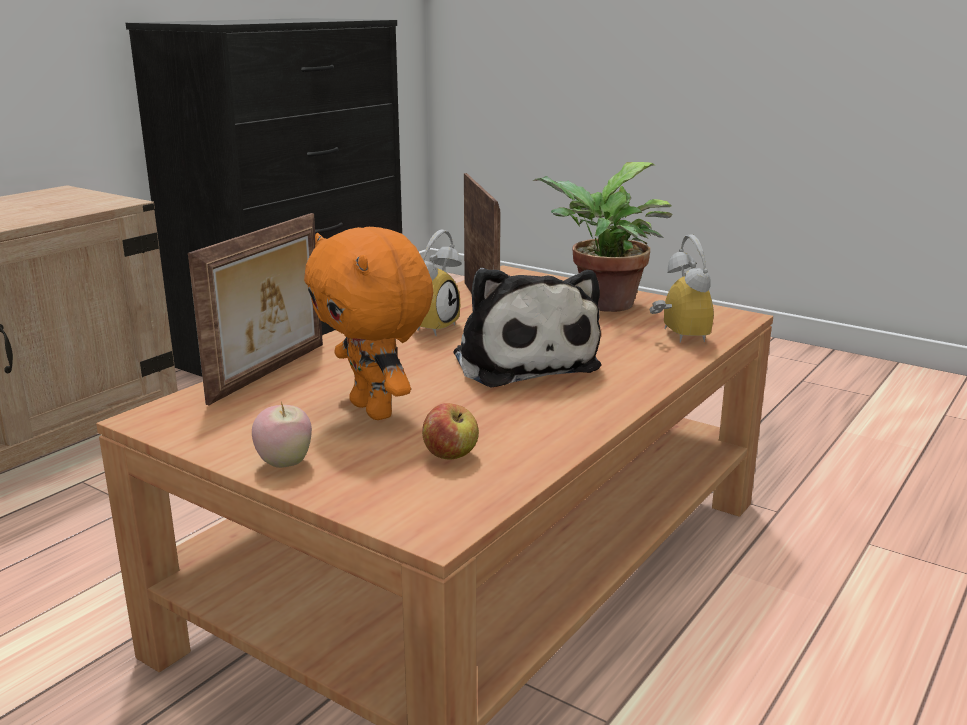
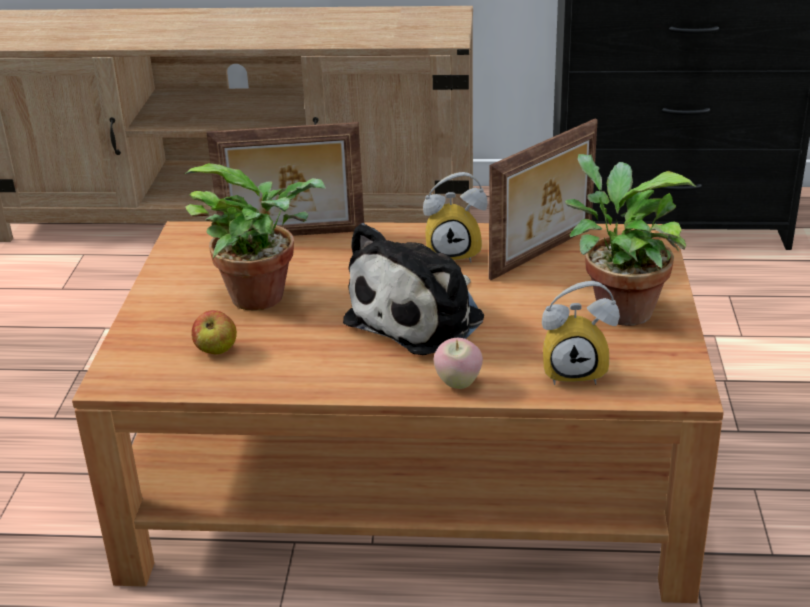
camera: 60 degrees right, 10 degrees up
(284, 463) = (159, 300): apple -> apple (458, 383)
(375, 410) = (265, 296): orange plush toy -> potted plant
(675, 336) = (576, 370): alarm clock -> alarm clock turned 45 degrees clockwise

